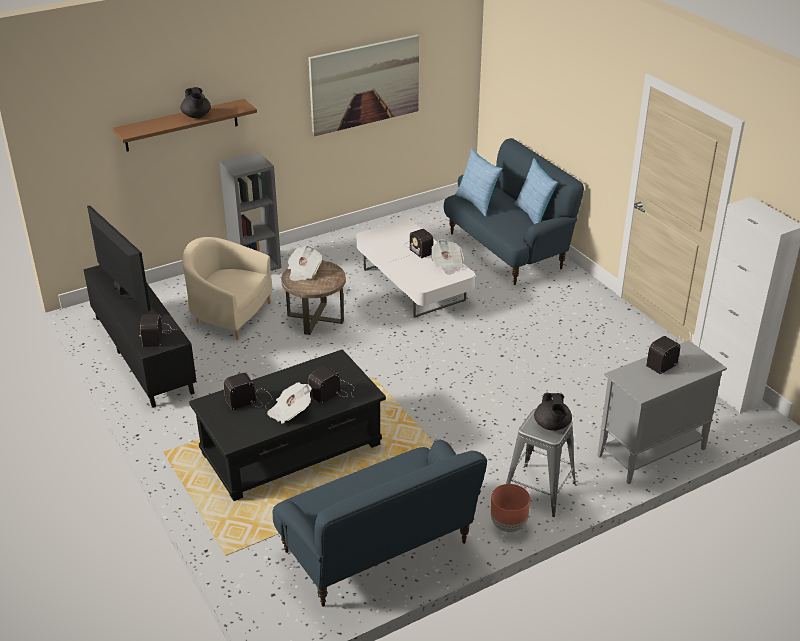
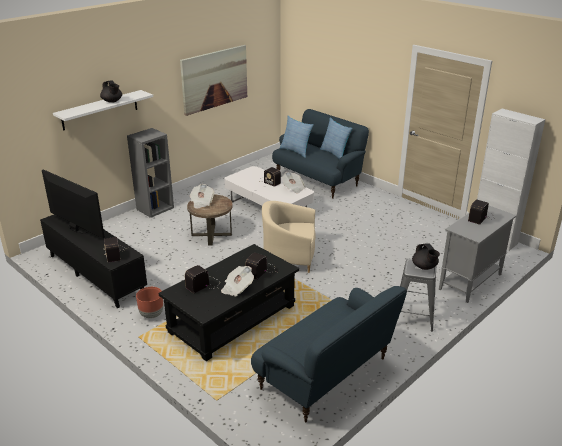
camera: 15 degrees left, 5 degrees down
(181, 125) = (100, 110): brown shelf -> white shelf
(229, 315) = (149, 241): beige armchair -> beige armchair (290, 257)
(508, 525) = (406, 342): brown planter -> brown planter (151, 315)

